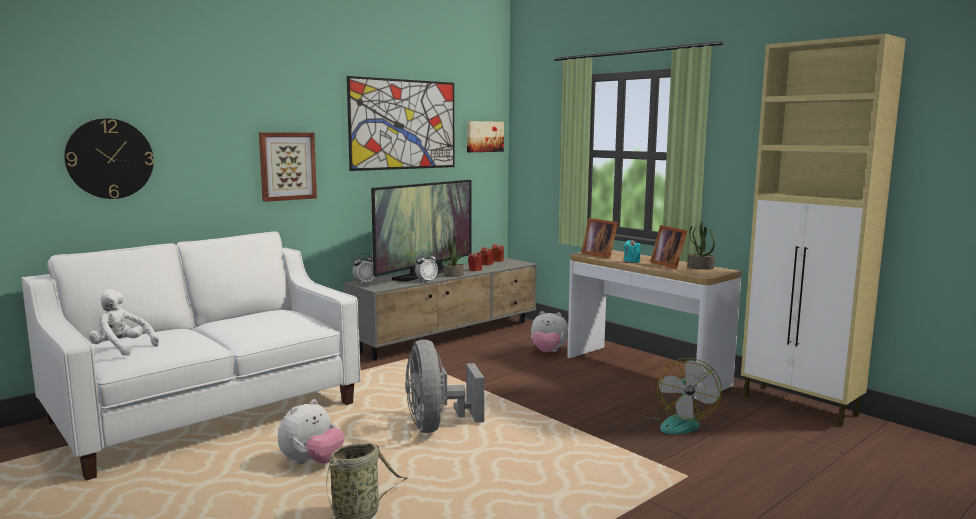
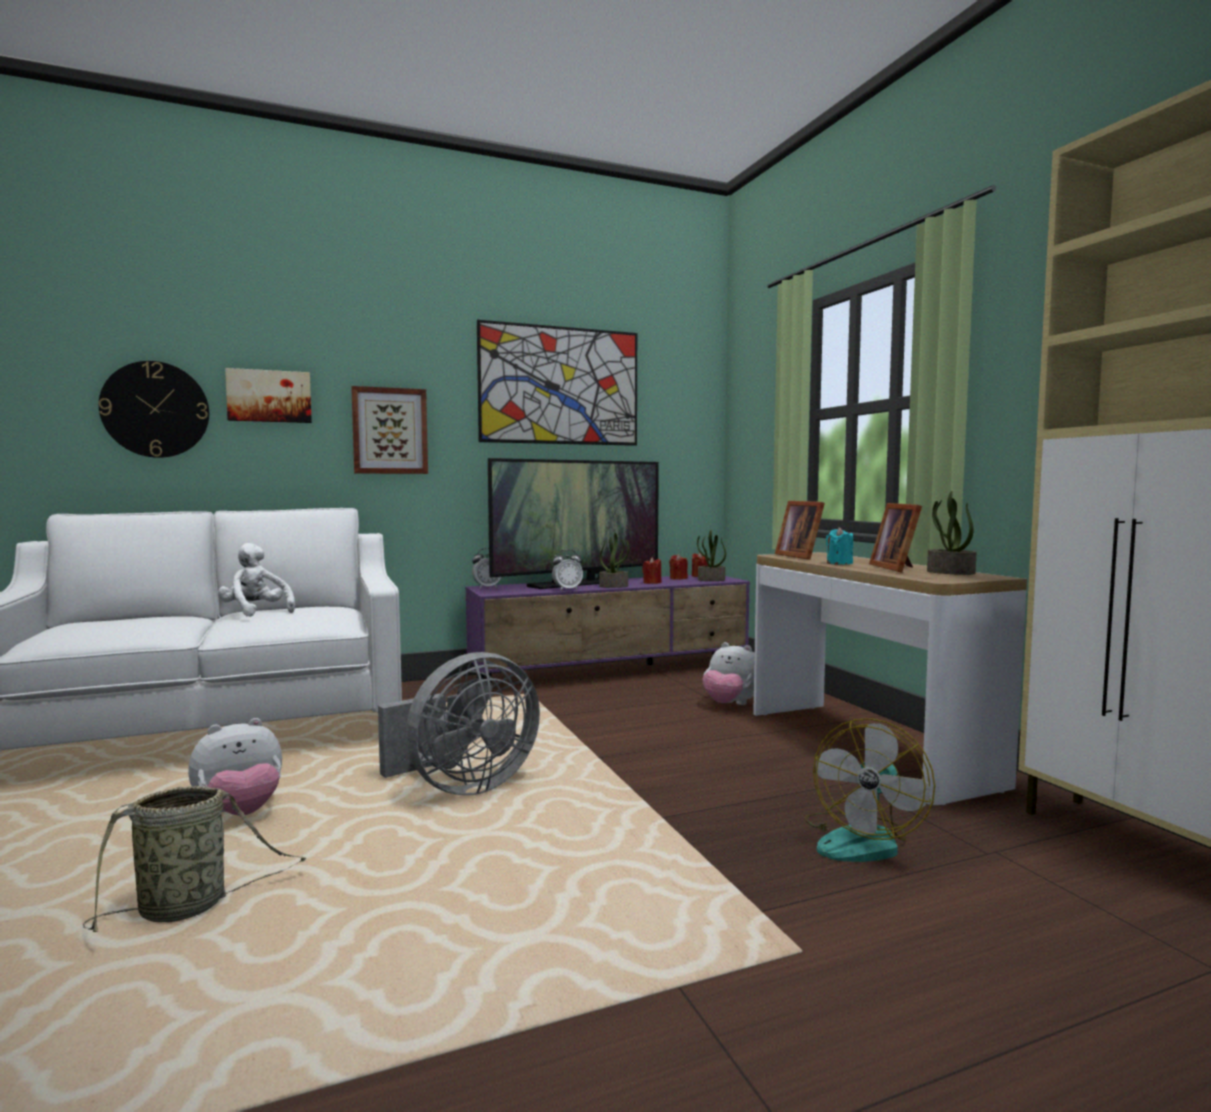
camera: 20 degrees right, 5 degrees down
(121, 349) = (71, 628): white plush toy -> white plush toy (255, 612)
(437, 426) = (463, 786): grey fan -> grey fan turned 135 degrees counterclockwise
(449, 336) = (613, 672): grey tv stand -> purple tv stand
(484, 136) = (685, 407): picture -> picture (269, 396)
(510, 264) = (711, 580): none -> potted plant

